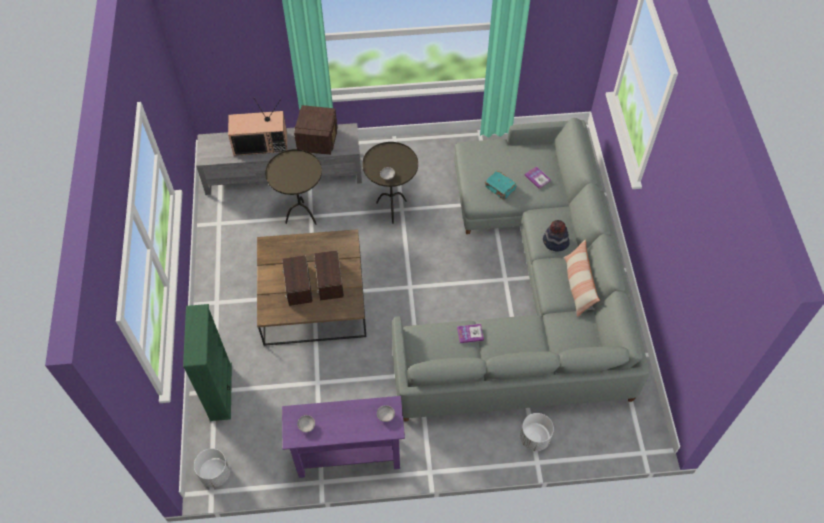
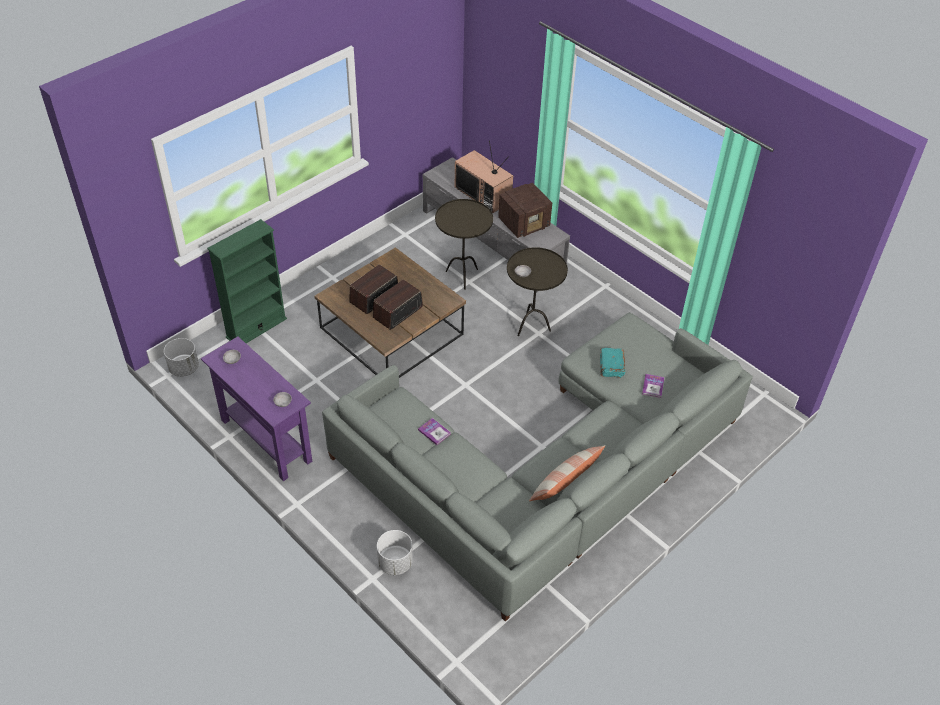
camera: 50 degrees right, 10 degrees down
(555, 242) = (595, 439): hat -> none

